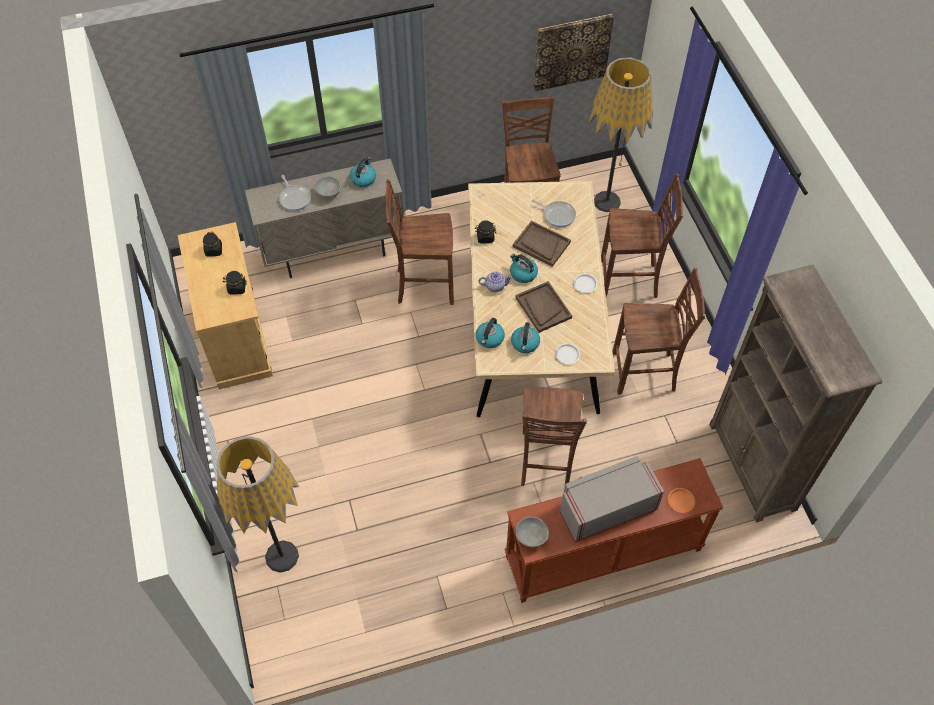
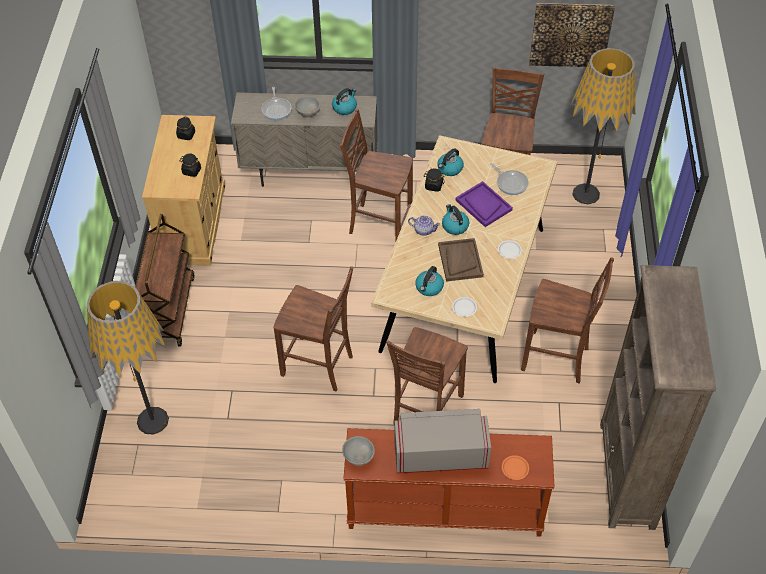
camera: 20 degrees right, 5 degrees down
(249, 434) = (169, 309): none -> brown cart
(489, 339) = (398, 274): kettle -> kettle (449, 169)
(541, 244) = (483, 205): brown tray -> purple tray
(630, 280) = (577, 271): brown chair -> brown chair (319, 366)

